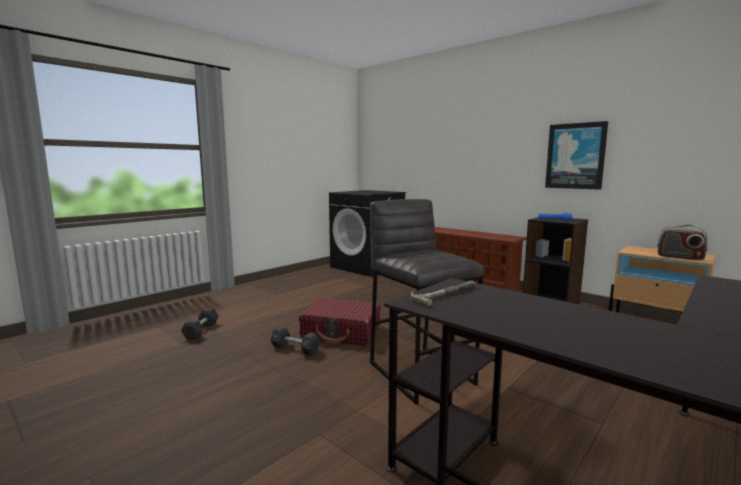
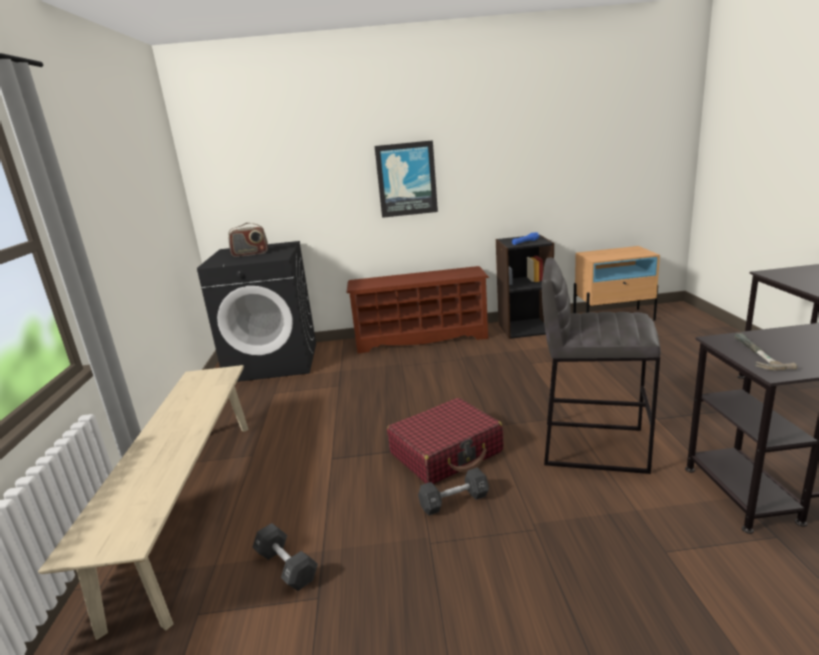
camera: 45 degrees left, 10 degrees up
(225, 299) = (190, 506): none -> beige bench
(575, 156) = (518, 170): picture -> picture (406, 179)
(680, 257) = (633, 255): radio -> radio (250, 254)

